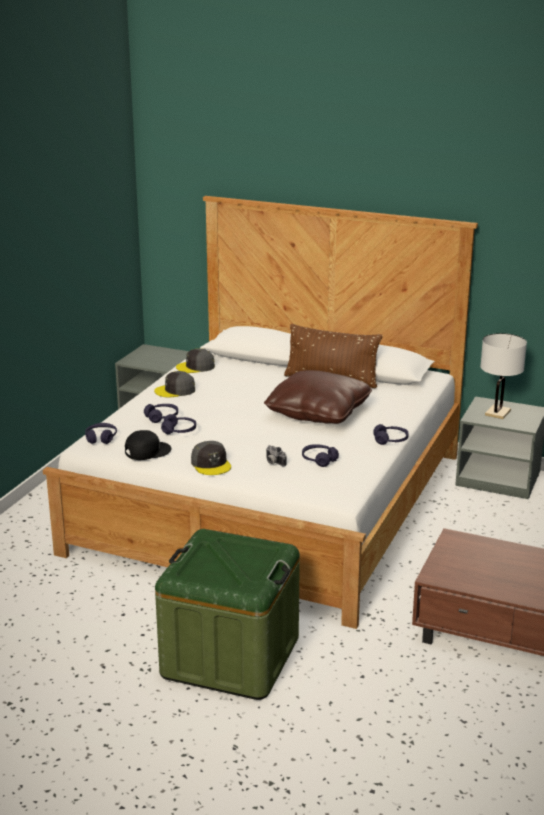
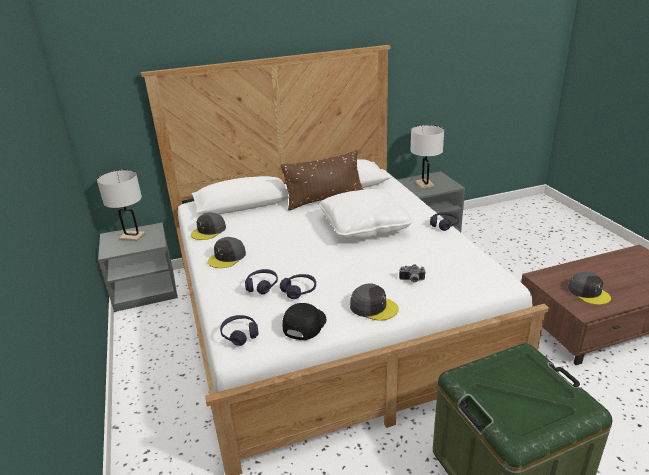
camera: 40 degrees left, 5 degrees up
(161, 355) = (132, 236): none -> white table lamp
(318, 413) = (364, 227): brown pillow -> white pillow
(319, 460) = (435, 261): purple headphones -> none
(472, 568) = (588, 292): none -> grey cap

